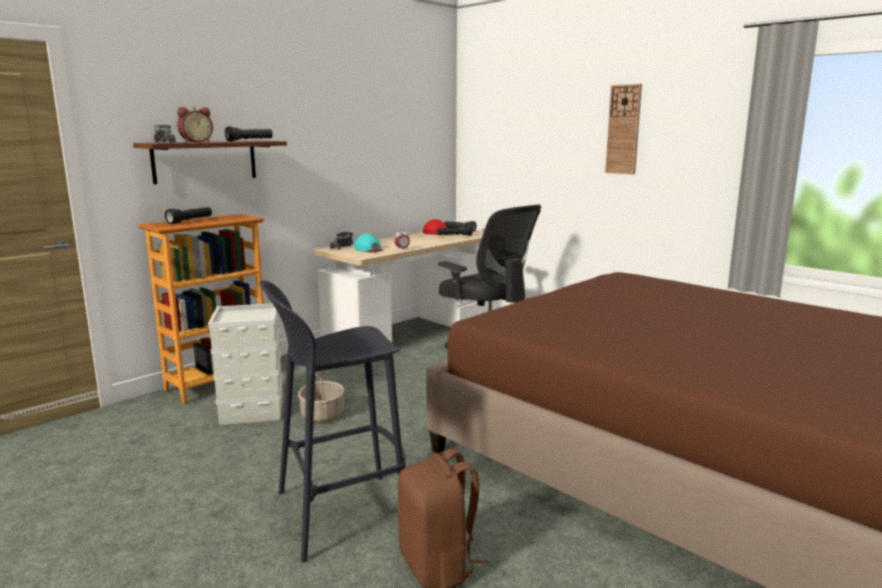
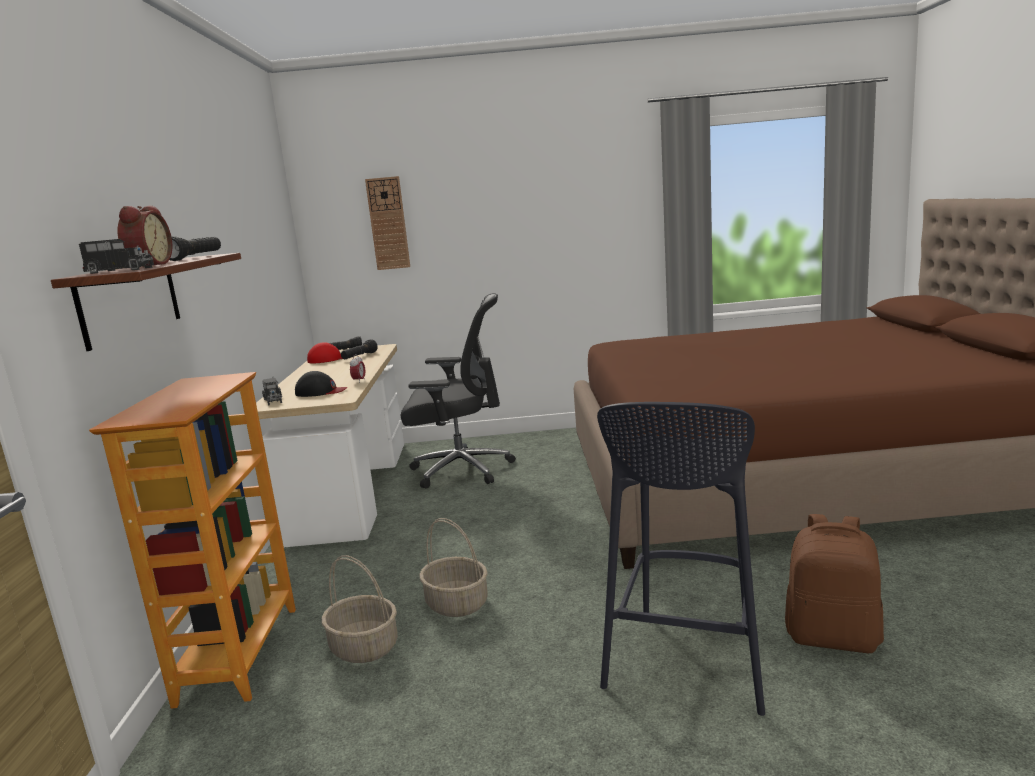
camera: 45 degrees left, 0 degrees up
(190, 221) = (164, 402): black flashlight -> none
(253, 410) = (365, 647): grey storage box -> basket
(369, 249) = (320, 392): turquoise cap -> black cap
(623, 129) = (532, 205): wall clock -> wall clock (388, 223)

